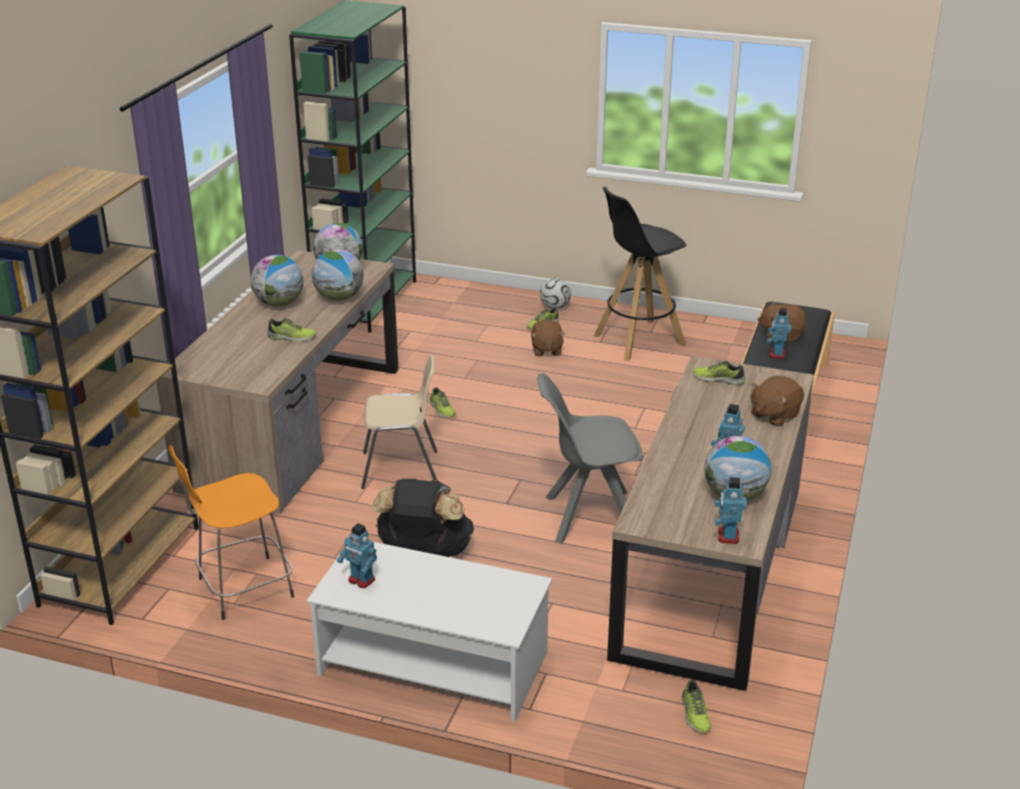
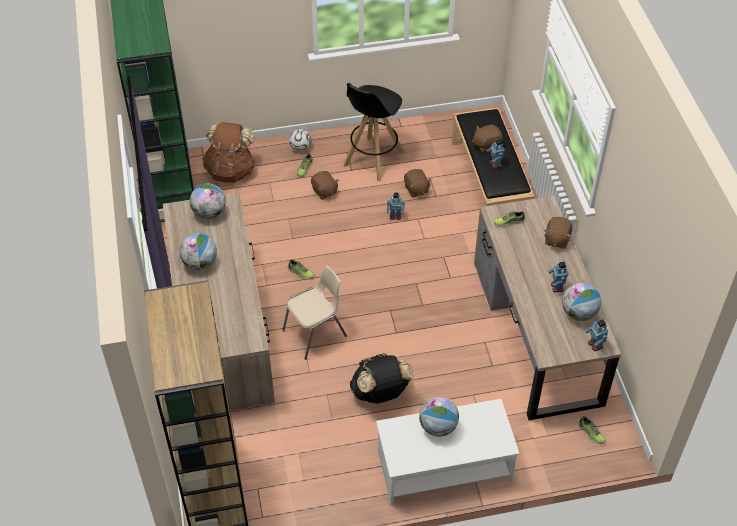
camera: 30 degrees left, 20 degrees up
(242, 589) = (300, 467): orange stool -> none
(291, 337) = (236, 292): shoe -> none
(339, 298) = (233, 241): globe -> globe (438, 427)
(361, 580) = (407, 449): toy robot -> toy robot (395, 216)
(452, 303) = (231, 171): none -> brown backpack
(588, 517) = (448, 322): grey chair -> none
(668, 381) = (416, 189): none -> brown plush toy

